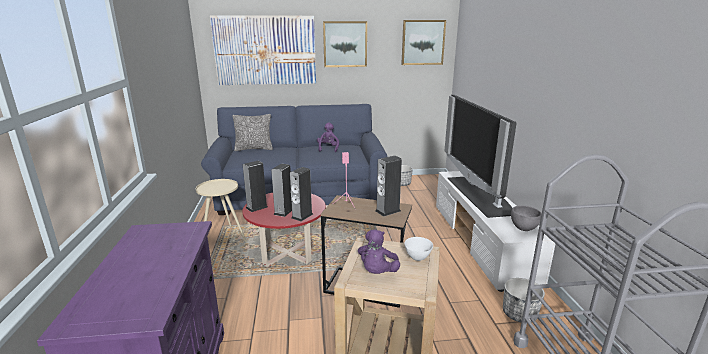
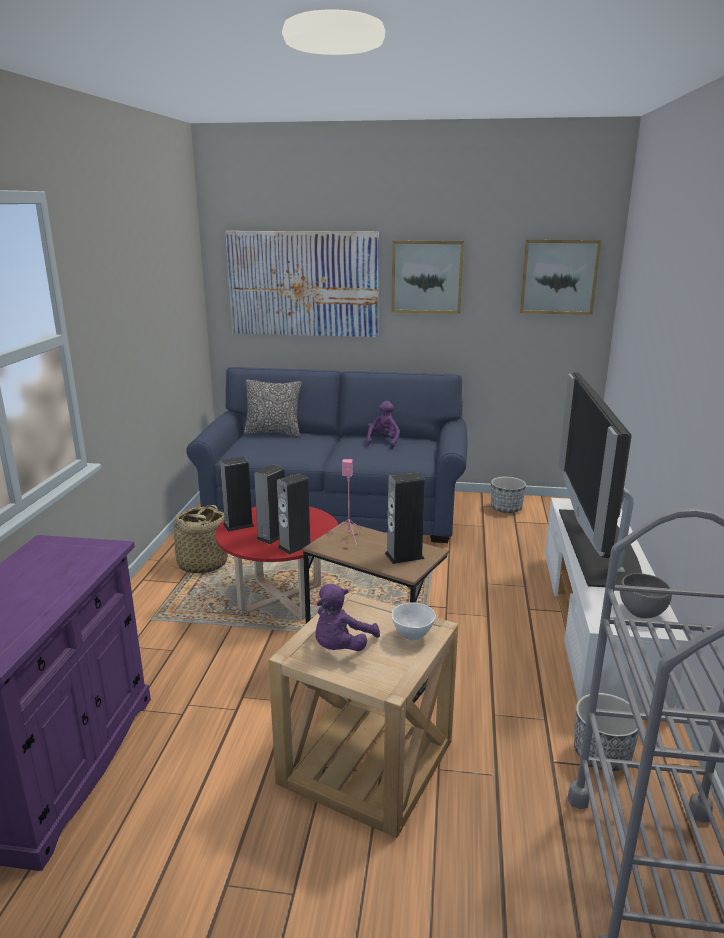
camera: 15 degrees right, 0 degrees up
(224, 238) = (202, 564): beige side table -> basket

